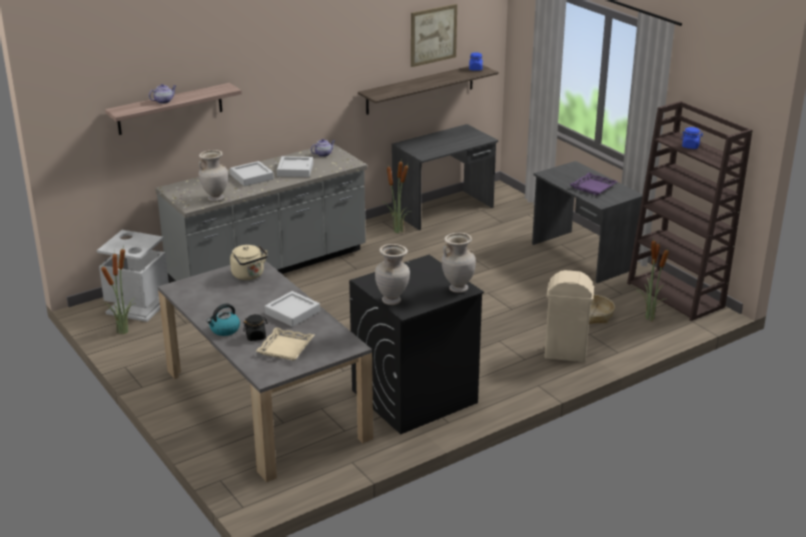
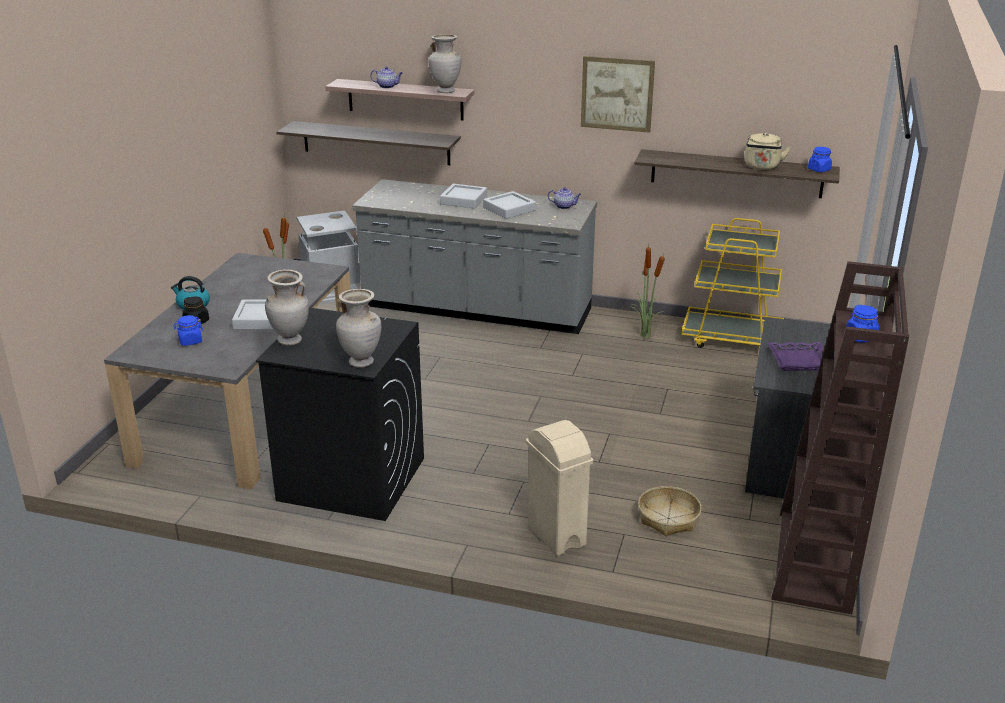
camera: 50 degrees right, 0 degrees up
(145, 156) = (376, 143): none -> shelf
(215, 198) = (397, 204): beige vase -> beige vase (446, 91)
(249, 275) = (304, 276): beige kettle -> beige kettle (762, 167)
(285, 348) = (190, 341): beige tray -> blue jar
(433, 35) = (764, 106): picture -> picture (617, 94)
(444, 210) = (732, 339): grey desk -> yellow cart
(648, 318) = (726, 562): potted plant -> none

